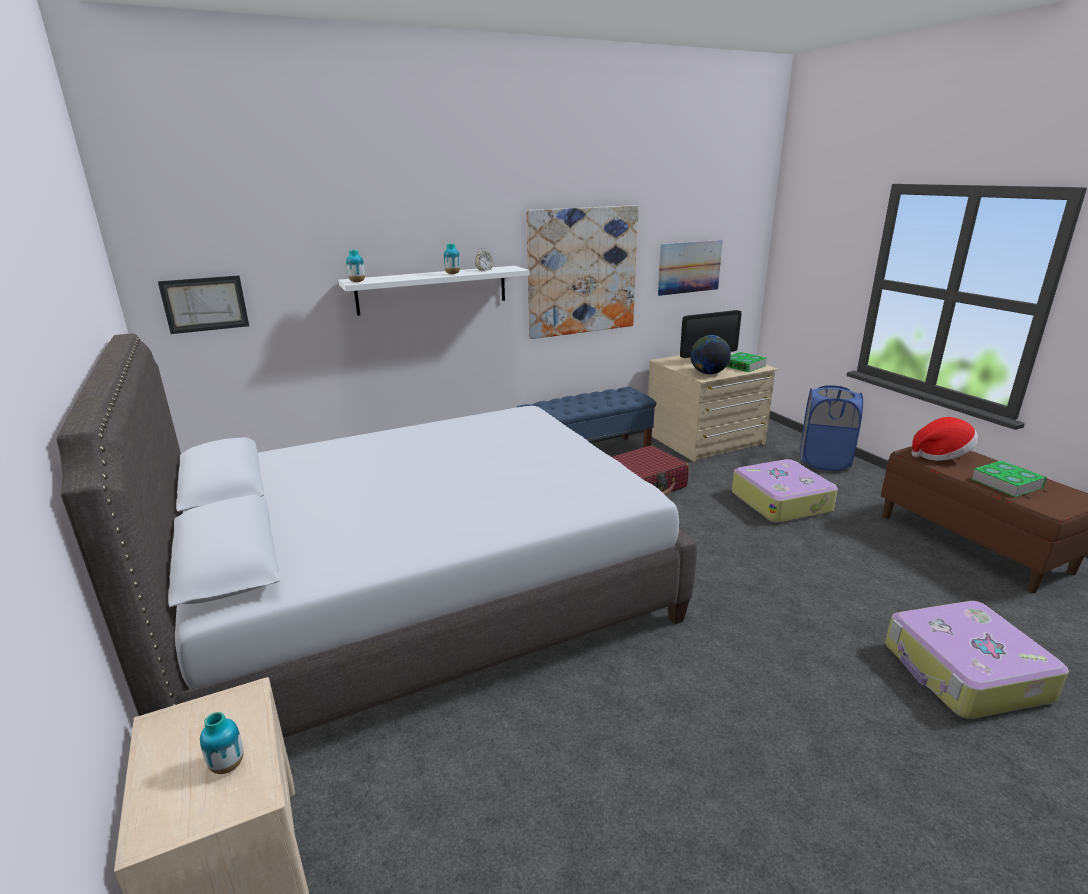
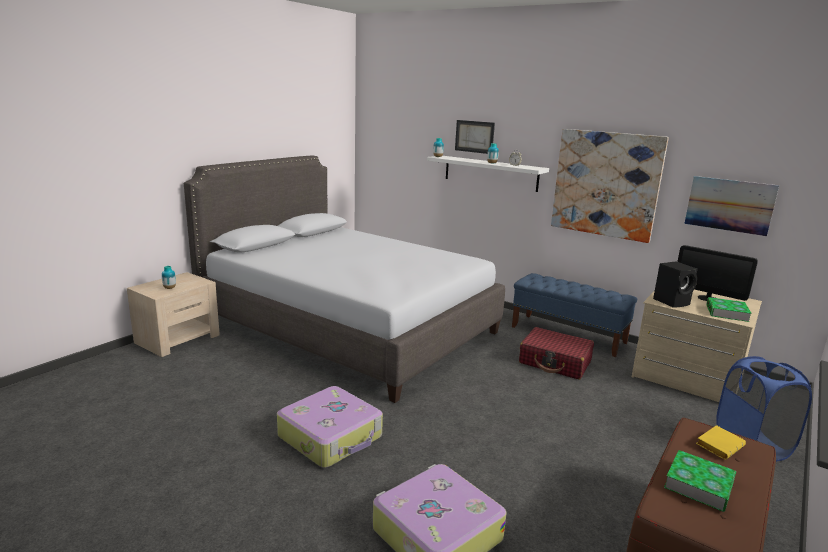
camera: 60 degrees right, 5 degrees down
(205, 304) = (382, 155): picture -> picture (474, 136)
(708, 373) = (672, 302): globe -> black speaker
(781, 501) = (618, 426): suitcase -> suitcase (331, 437)
(940, 455) = (719, 445): hat -> yellow book

